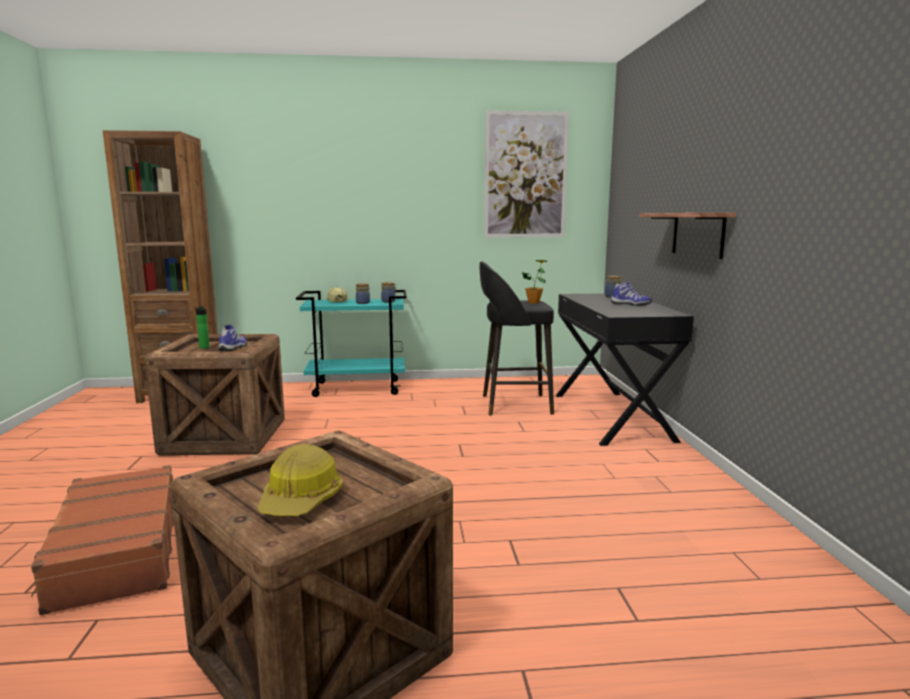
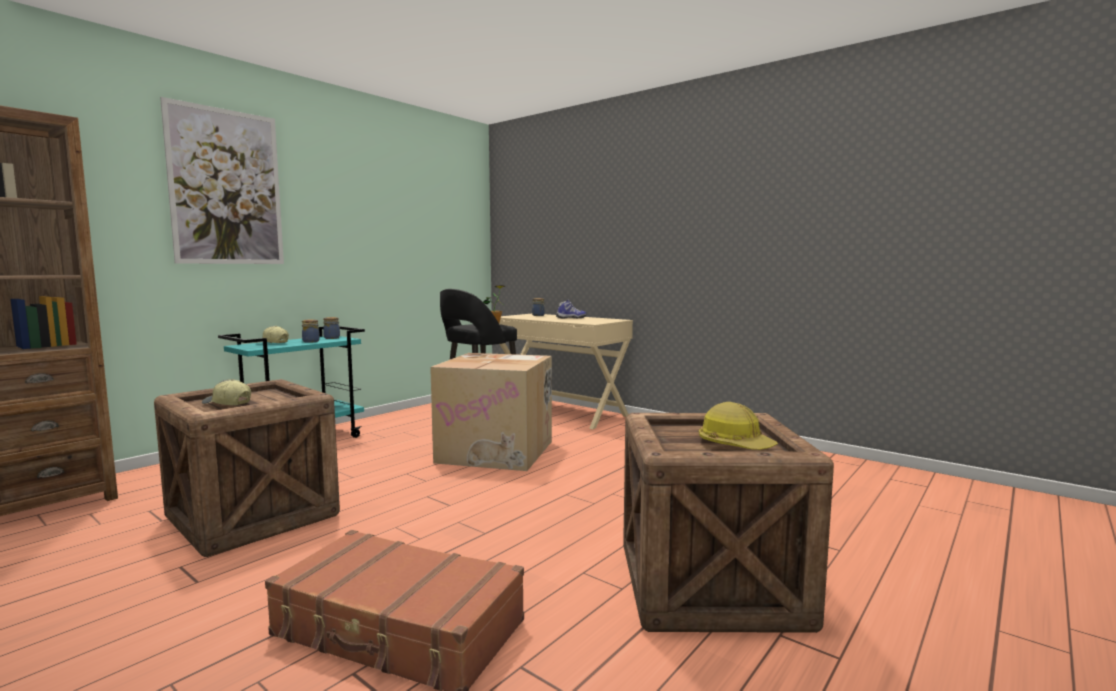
camera: 45 degrees left, 5 degrees down
(204, 348) = (226, 404): bottle -> cap
(234, 348) = (269, 398): shoe -> none
(461, 440) = (497, 451): none -> cardboard box
(525, 175) = (432, 212): picture -> picture (226, 187)
(612, 416) = (561, 412): black desk -> beige desk
(698, 234) = (625, 261): shelf -> none

